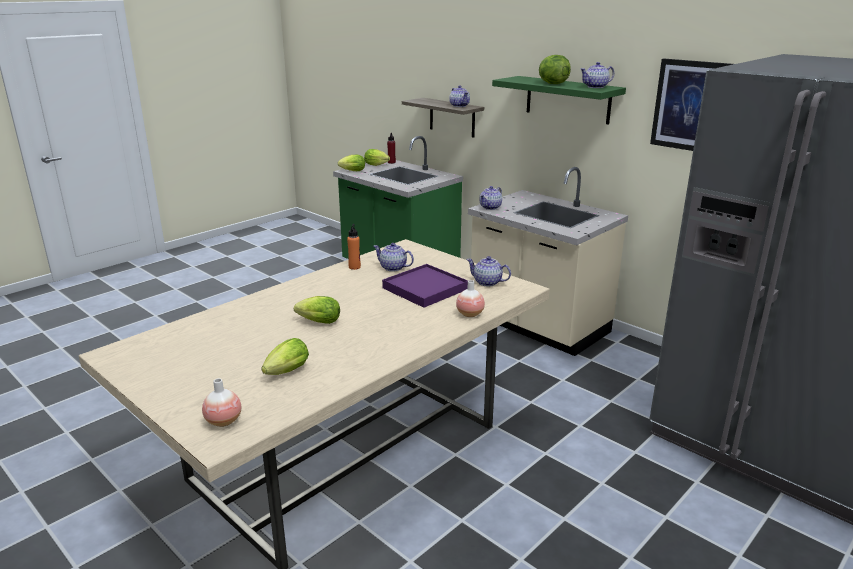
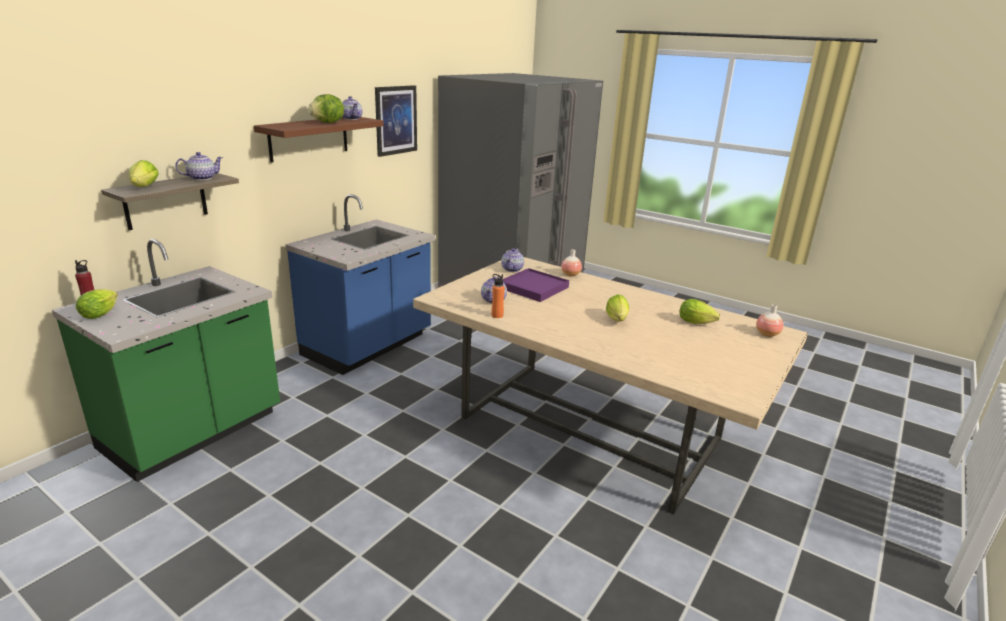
camera: 100 degrees left, 0 degrees up
(351, 171) = (128, 330): lettuce -> lettuce (144, 187)
(490, 207) = (346, 256): teapot -> none
(538, 326) = (368, 346): beige counter -> blue counter
(567, 99) = (309, 138): green shelf -> brown shelf

